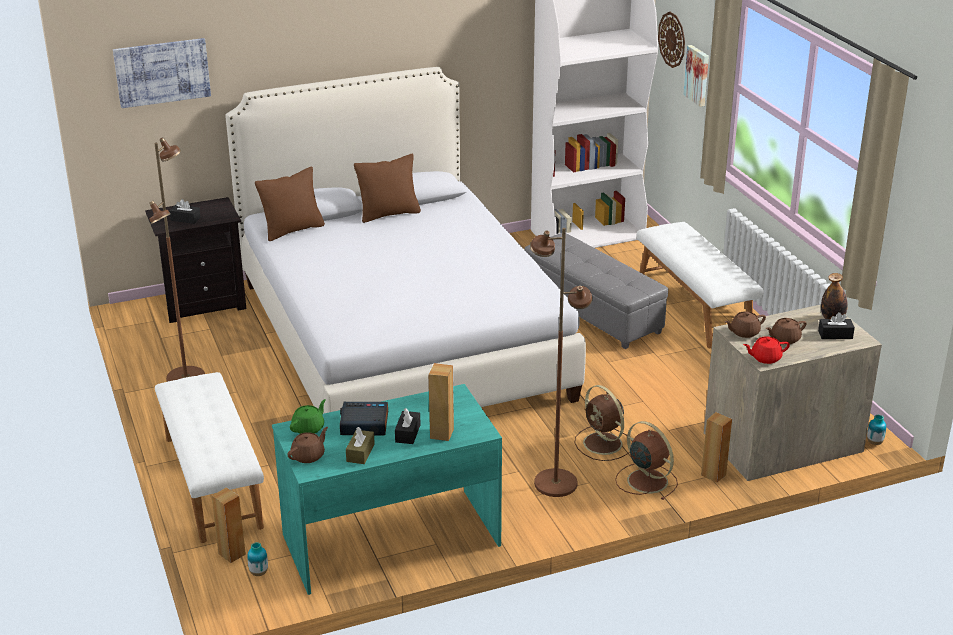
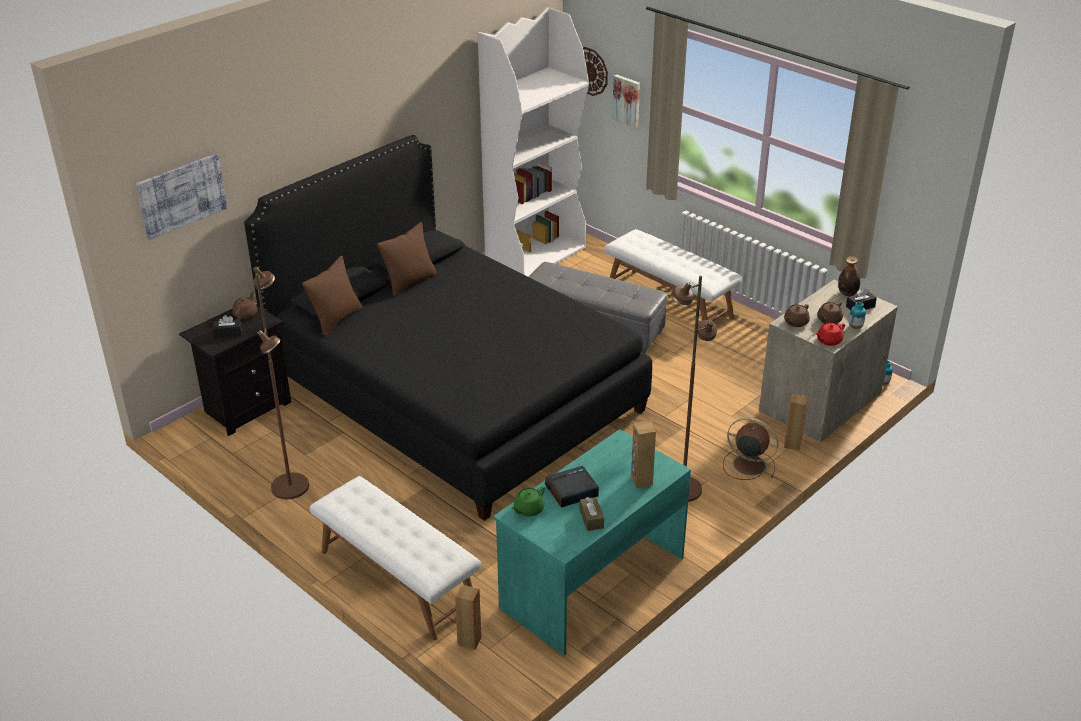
camera: 25 degrees left, 5 degrees up
(259, 573) = (507, 650): vase -> vase (855, 327)
(308, 456) = (551, 535): brown teapot -> brown teapot (246, 314)
(309, 428) = (528, 509): green teapot -> green teapot turned 150 degrees counterclockwise
(400, 339) = (454, 394): white bed -> black bed
(407, 433) = (614, 489): black tissue box -> none
(604, 444) = (693, 443): brown fan -> none

